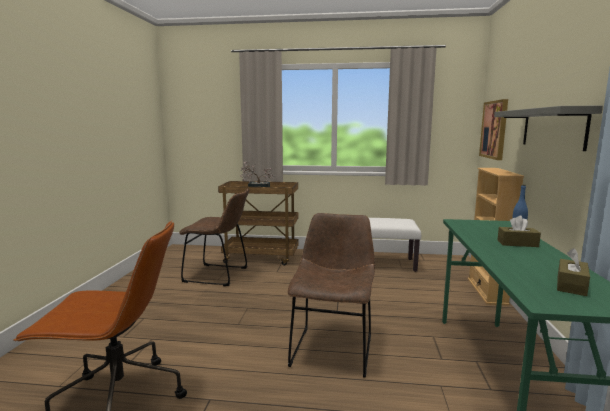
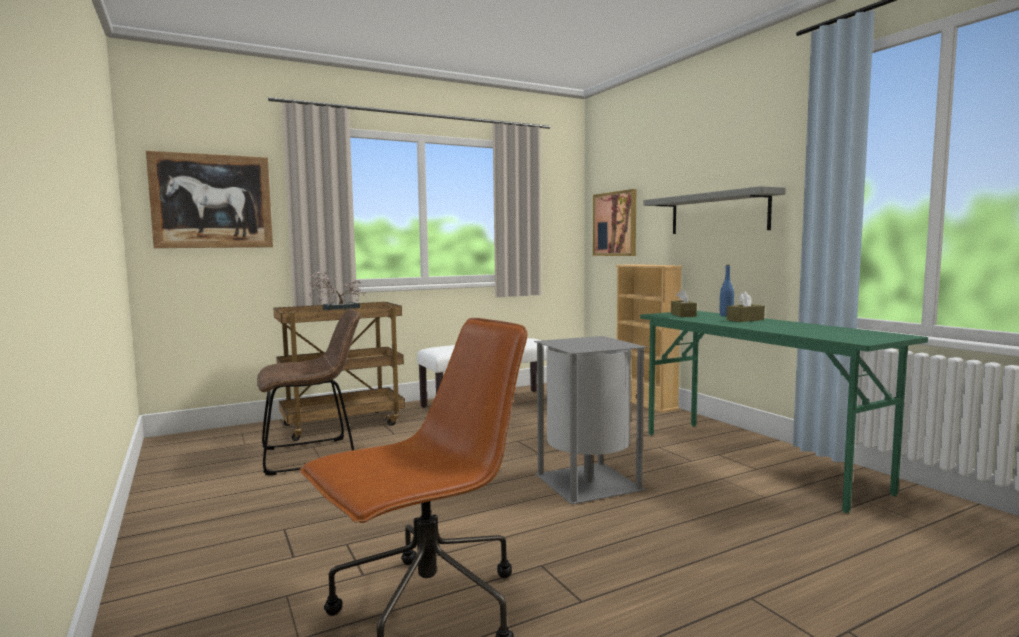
camera: 35 degrees left, 5 degrees down
(205, 116) = (212, 201): none -> picture
(333, 348) = (588, 482): brown chair -> grey trash can
(571, 285) = (844, 332): brown tissue box -> brown tissue box (683, 315)

